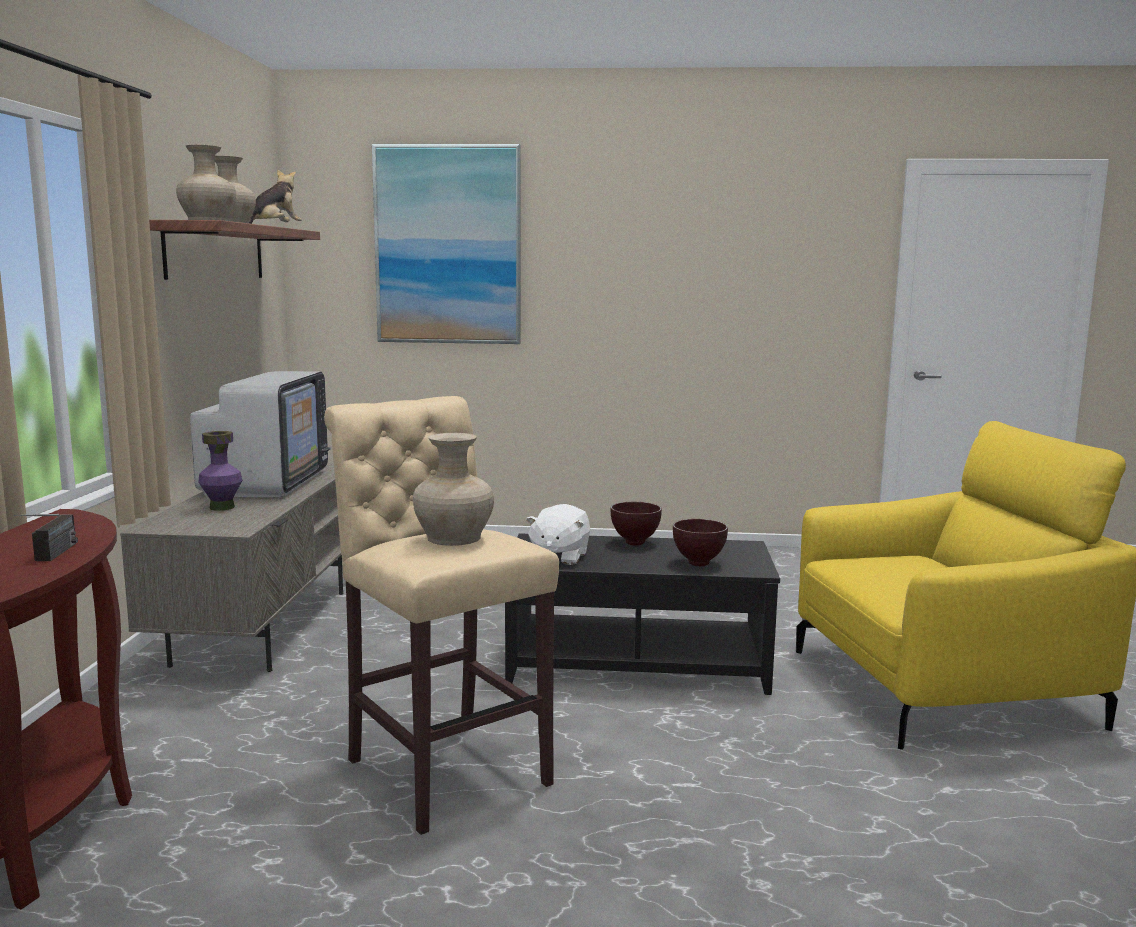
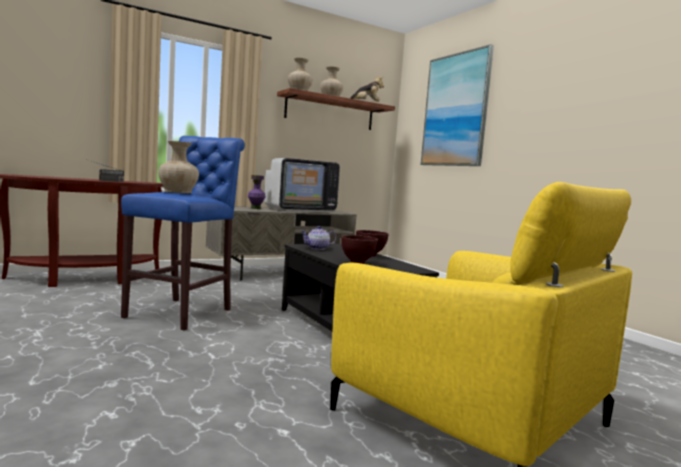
camera: 55 degrees right, 5 degrees down
(442, 768) = (183, 312): beige stool -> blue stool
(559, 557) = (318, 248): white plush toy -> teapot

